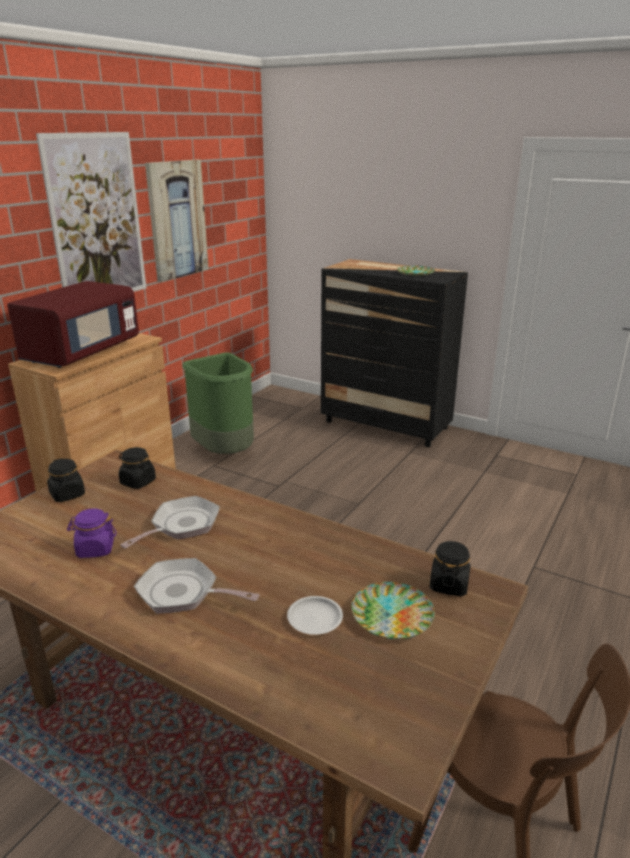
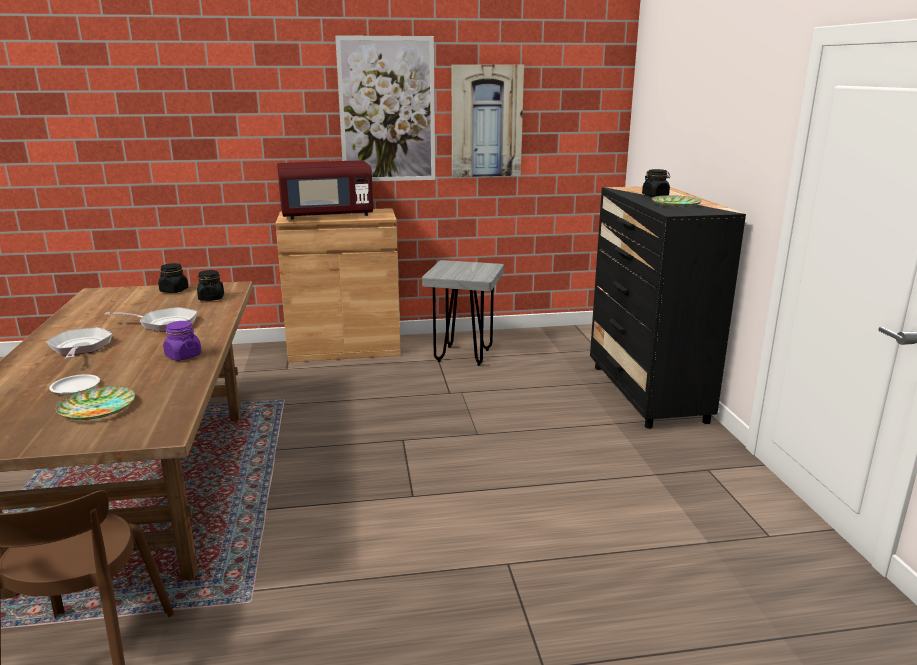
camera: 50 degrees right, 5 degrees down
(95, 549) = (114, 315): purple jar -> purple jar (183, 356)
(225, 453) = (464, 355): green trash can -> grey stool
(449, 584) = (158, 416): black jar -> black jar (655, 195)

